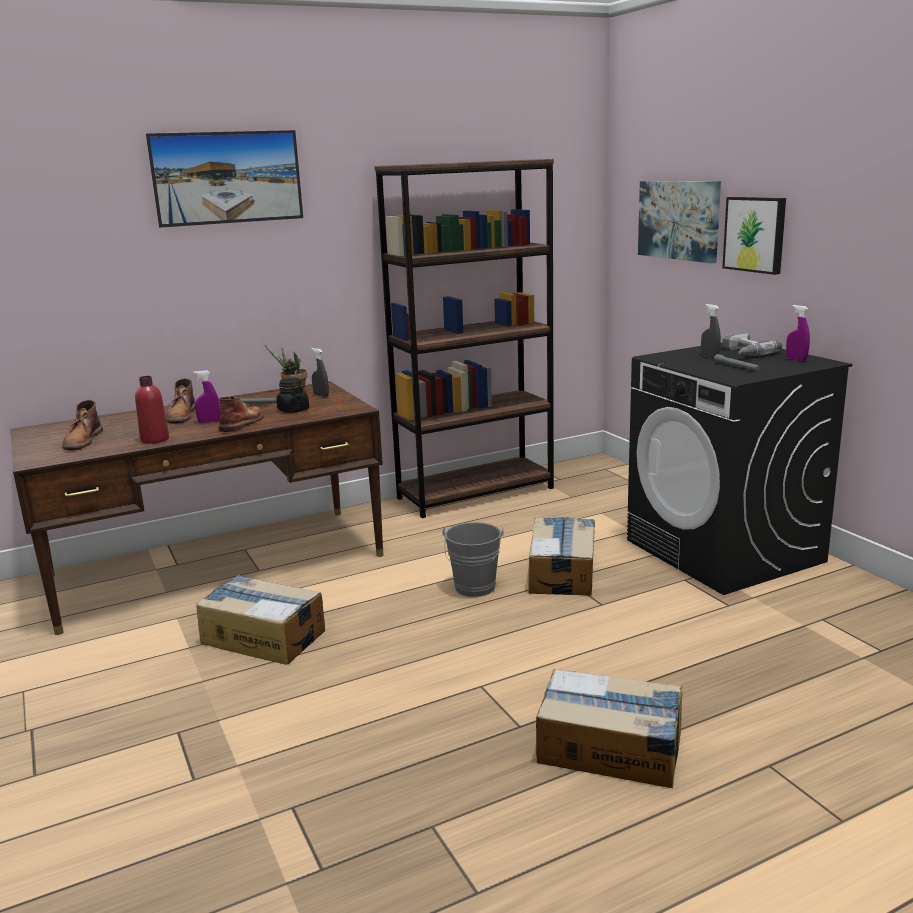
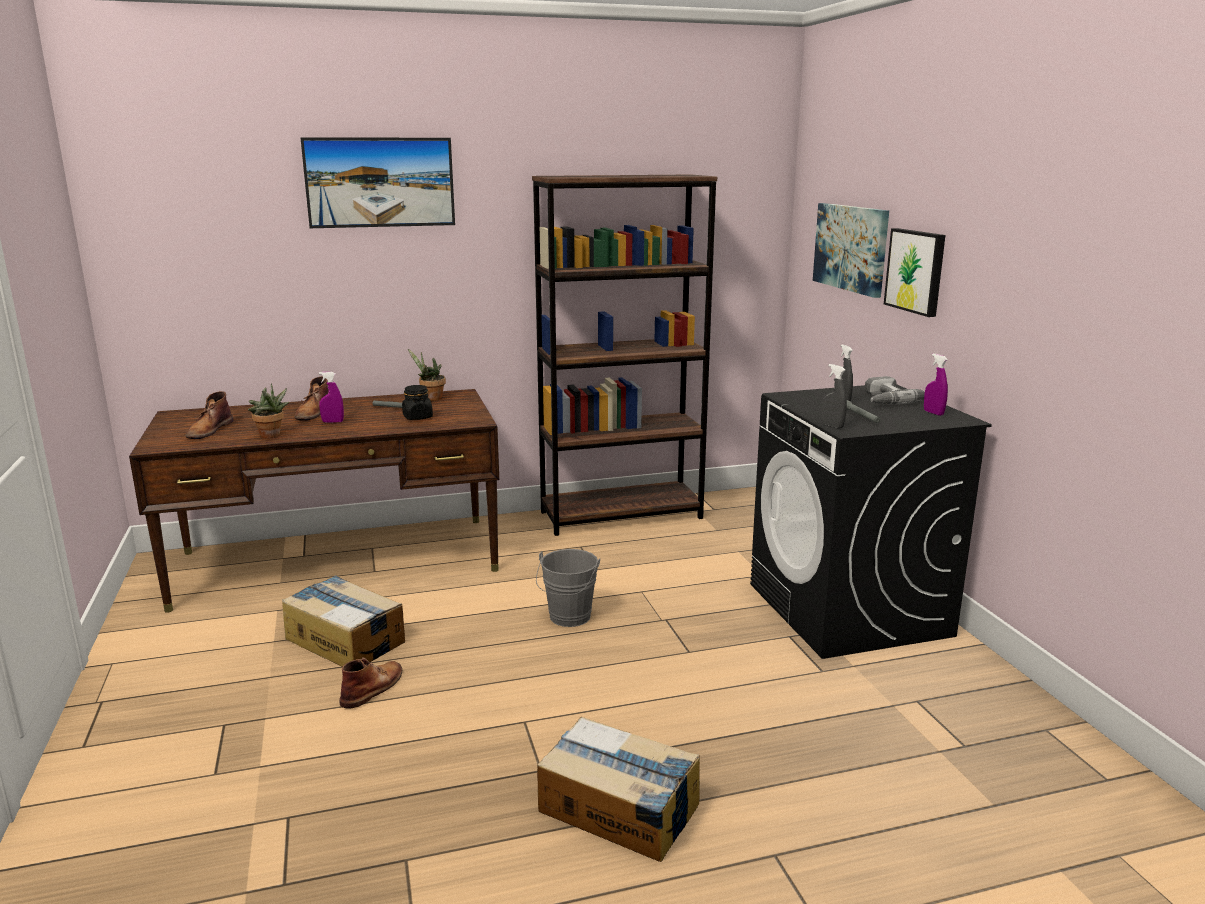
camera: 10 degrees right, 0 degrees up
(155, 439) = (271, 436): red bottle -> potted plant
(243, 423) = (362, 426): brown boot -> brown boot (373, 688)
(321, 396) = (454, 404): grey spray bottle -> grey spray bottle (832, 426)
(562, 572) = (666, 611): cardboard box -> none

